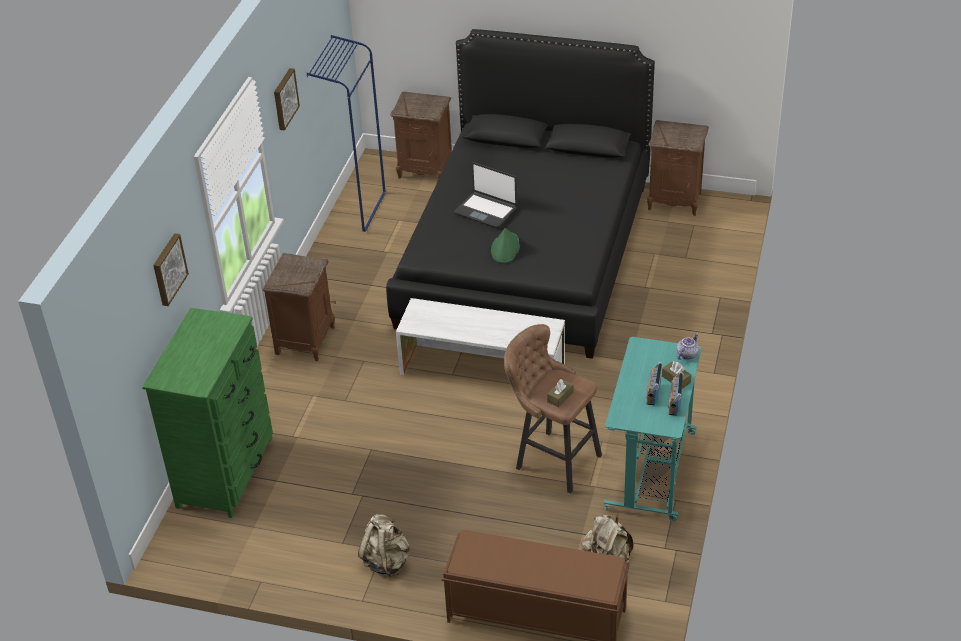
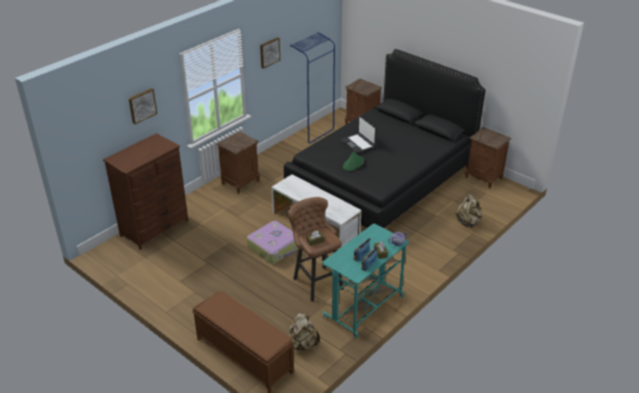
camera: 25 degrees right, 5 degrees down
(227, 472) = (155, 228): green dresser -> brown dresser
(386, 561) = (193, 298): beige backpack -> beige backpack (468, 222)
(448, 430) = (274, 248): none -> suitcase

